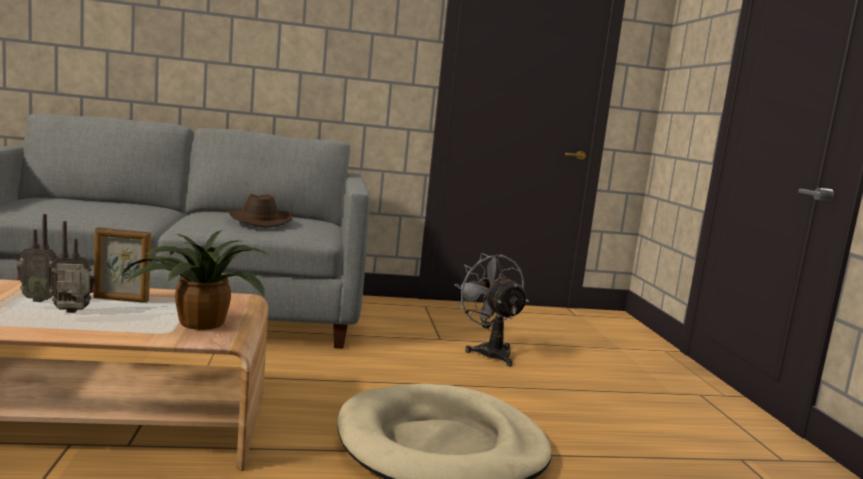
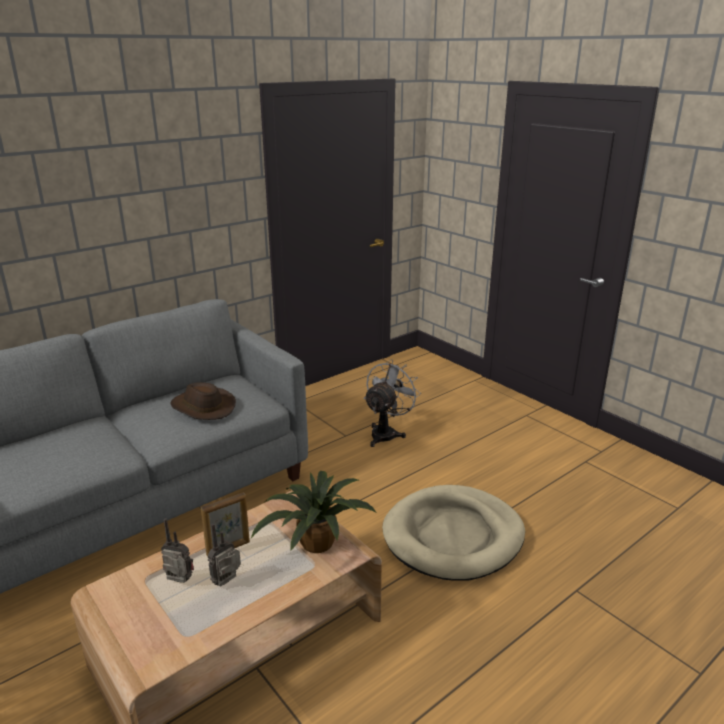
camera: 30 degrees left, 15 degrees up
(39, 299) = (179, 583): radio -> radio turned 135 degrees counterclockwise
(489, 351) = (387, 433): grey fan -> grey fan turned 90 degrees clockwise

